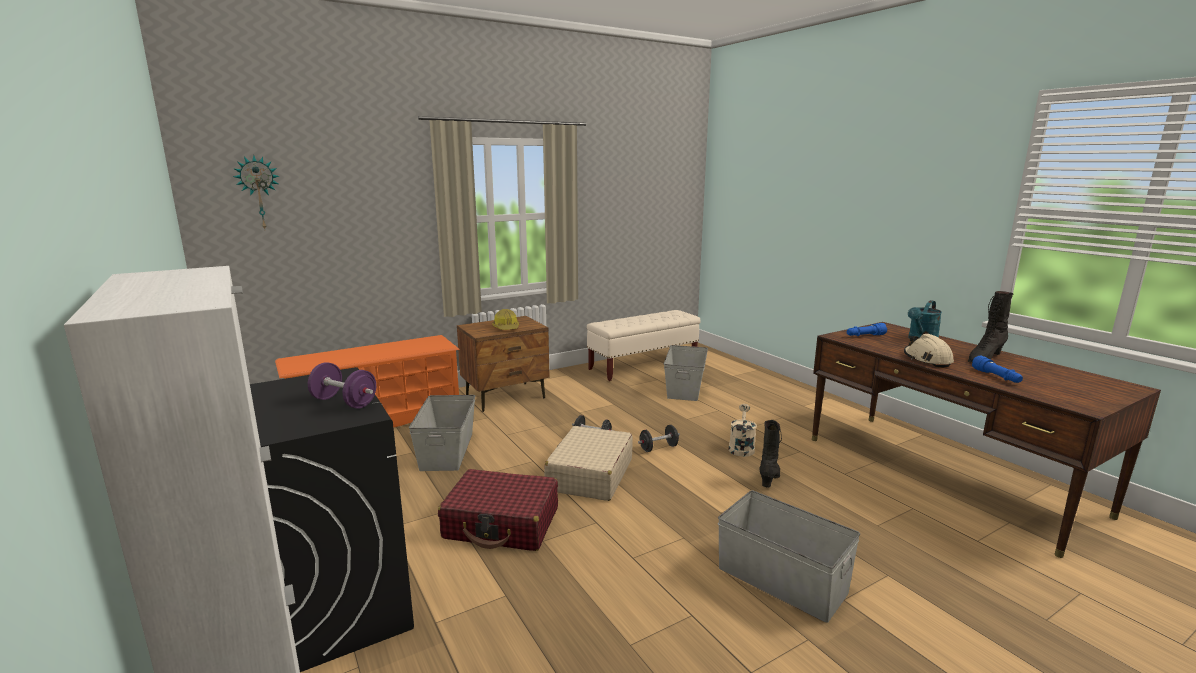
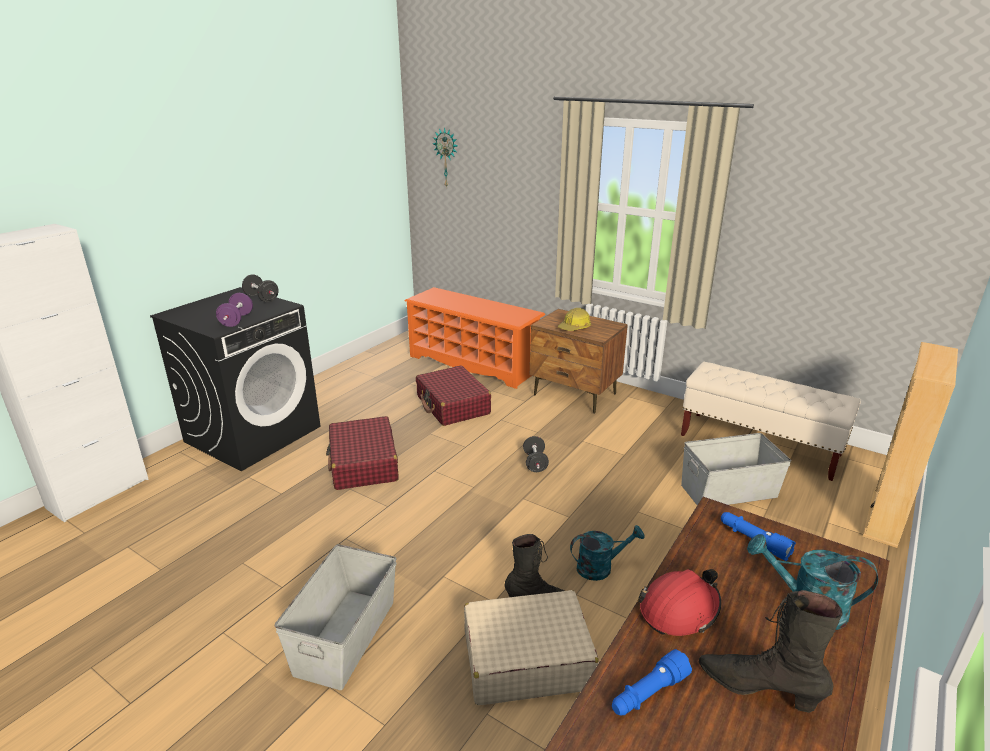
camera: 65 degrees right, 10 degrees up
(448, 451) = (453, 405): grey storage box -> red suitcase
(590, 475) = (462, 482): beige suitcase -> beige suitcase (526, 659)
(658, 448) = (547, 507): black dumbbell -> black dumbbell (261, 298)
(737, 363) = (885, 518): none -> beige bookcase
(741, 447) = (600, 567): beige watering can -> turquoise watering can
(927, 359) = (679, 610): beige hard hat -> red hard hat

